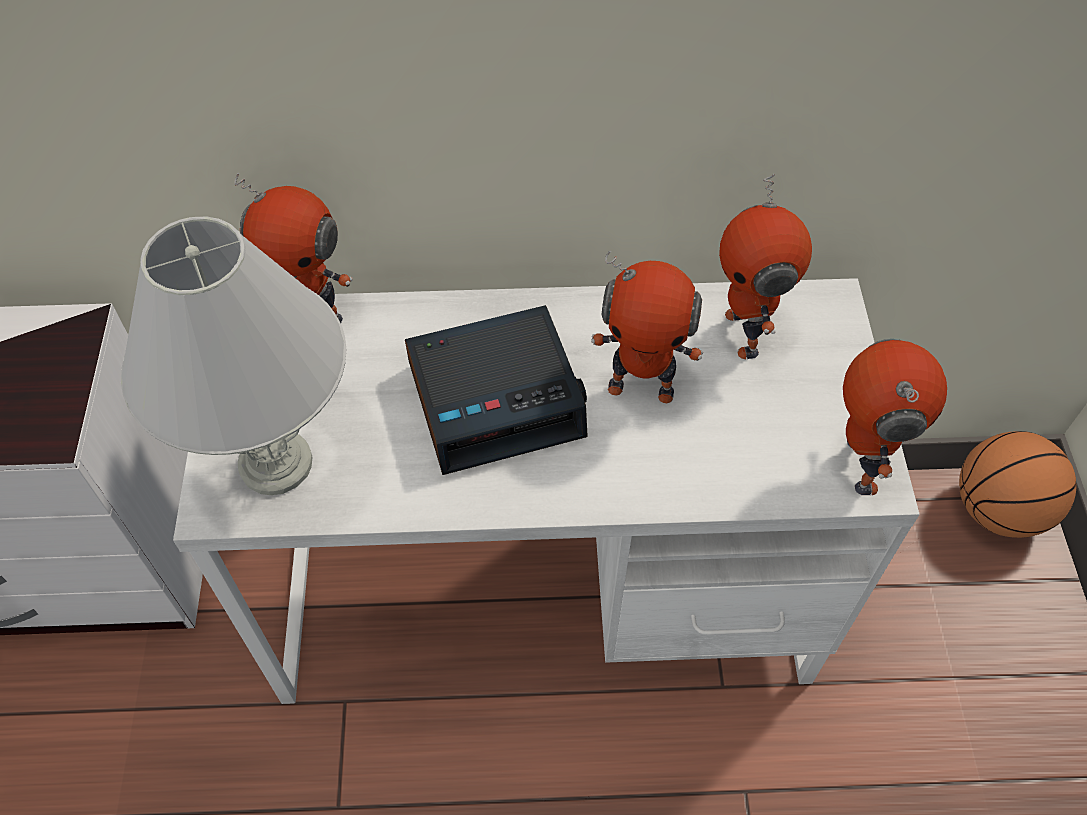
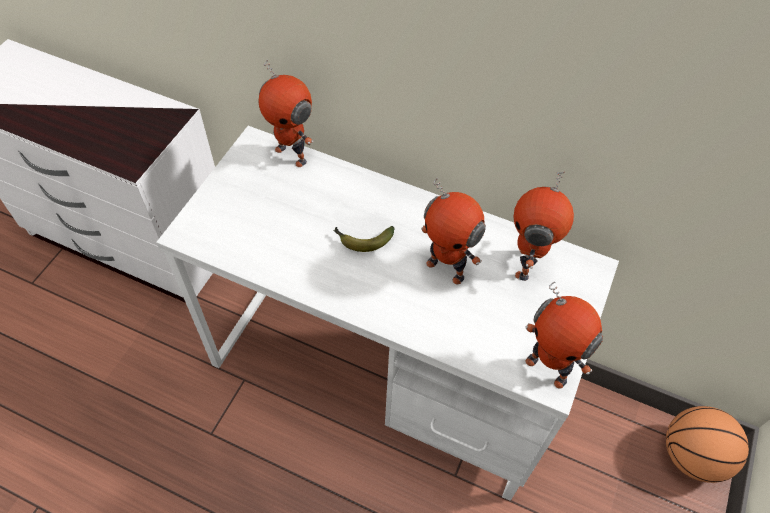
camera: 25 degrees right, 0 degrees up
(274, 462) = (227, 224): white table lamp -> none
(497, 398) = (362, 240): alarm clock -> banana
(857, 464) = (548, 369): toy robot -> toy robot turned 105 degrees clockwise

